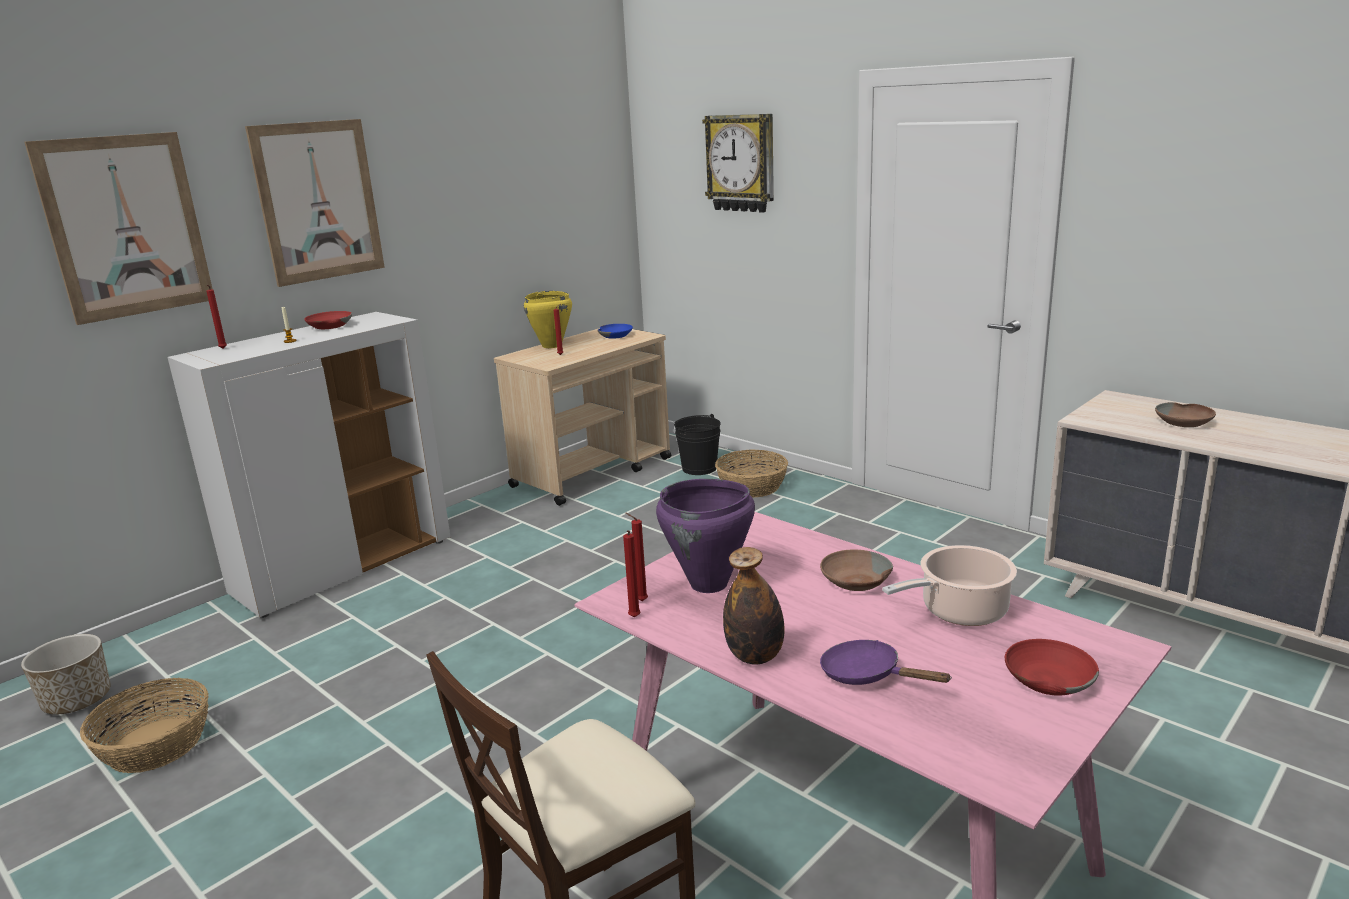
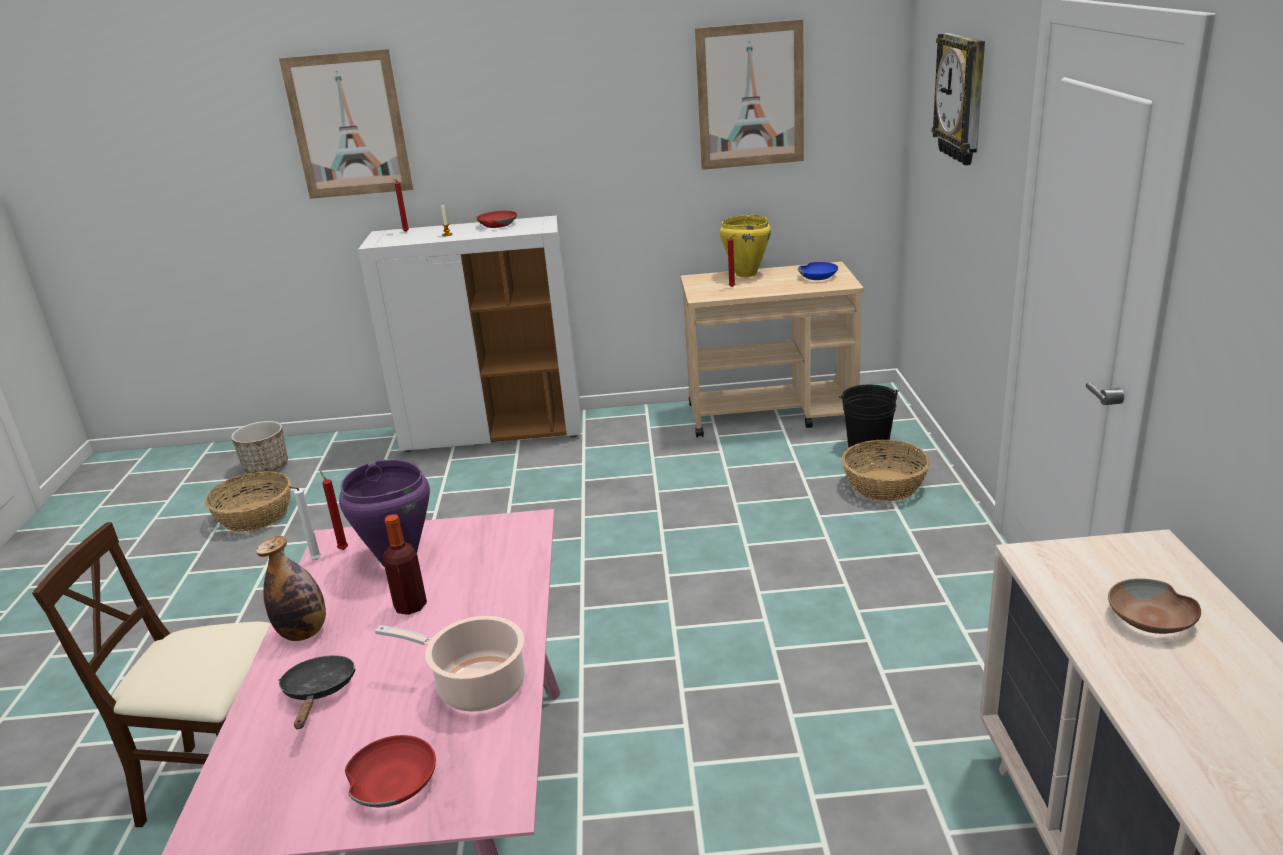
camera: 45 degrees right, 5 degrees up
(318, 201) = (510, 110): picture -> picture (750, 96)
(634, 618) = (314, 560): red candle -> white candle
(796, 601) = (410, 606): none -> bottle
(854, 581) = (475, 613): brown bowl -> none
(867, 675) = (319, 692): purple frying pan -> black frying pan

